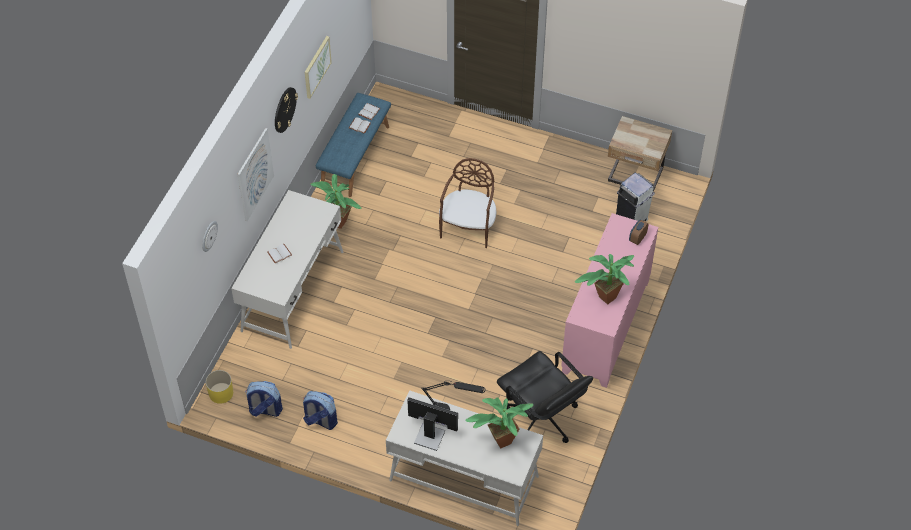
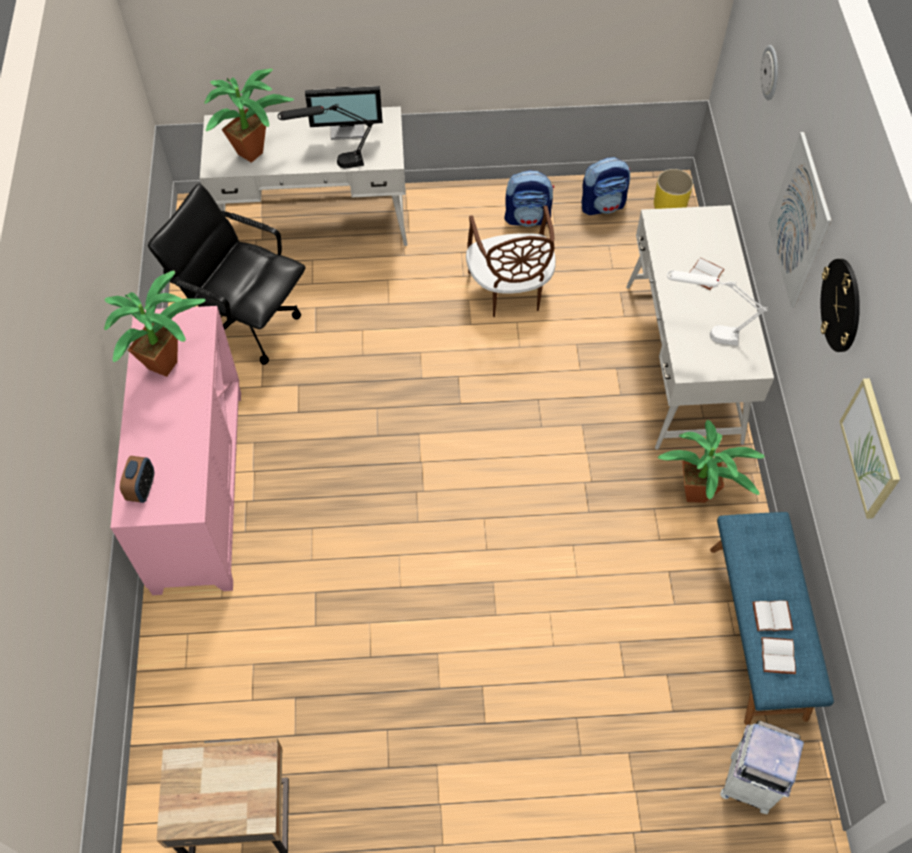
camera: 155 degrees right, 5 degrees up
(305, 224) = (704, 333): none -> white table lamp
(468, 227) = (490, 573): brown chair -> brown chair (509, 291)
(631, 219) = (217, 711): white trash can -> white trash can (748, 782)

